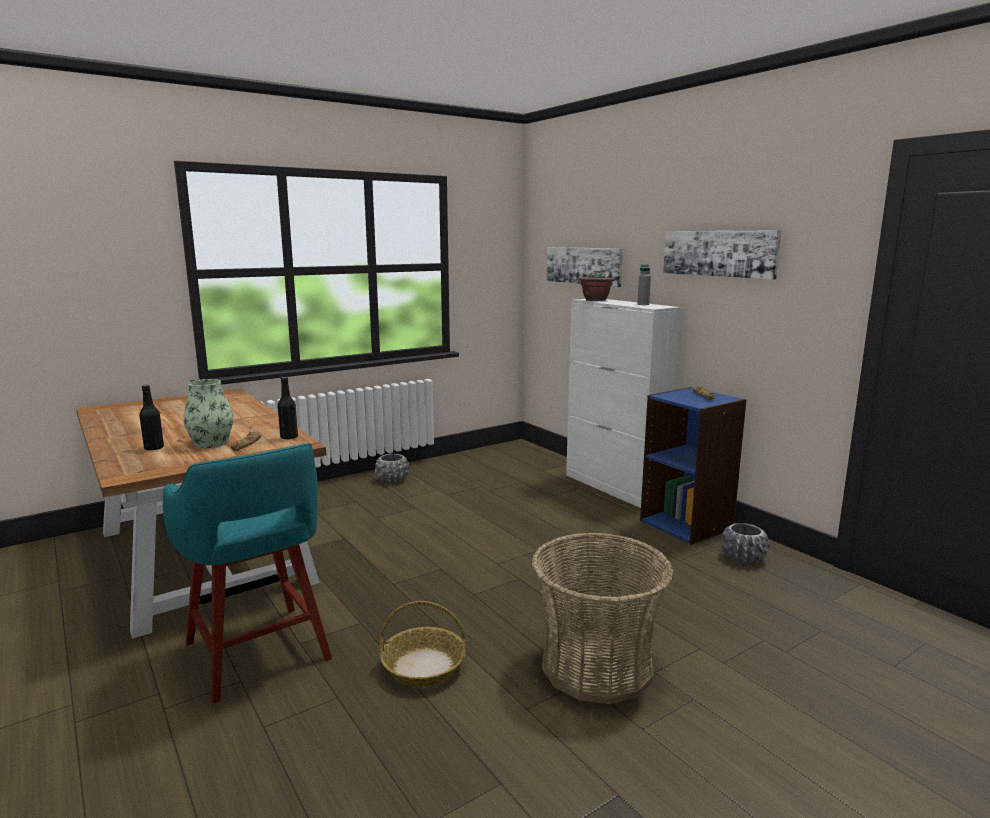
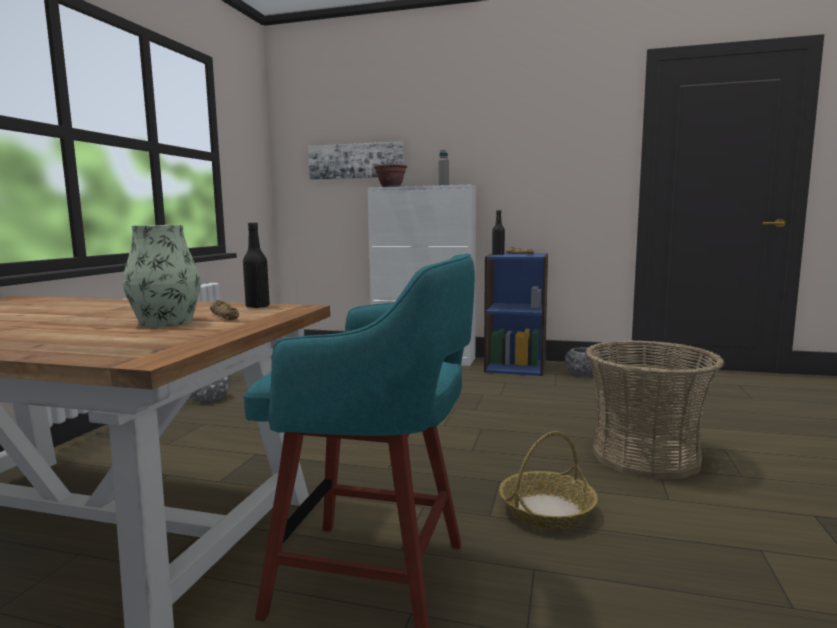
camera: 40 degrees left, 5 degrees down
(154, 448) = (85, 337): black bottle -> black bottle (498, 254)
(719, 253) = (508, 138): picture -> none

